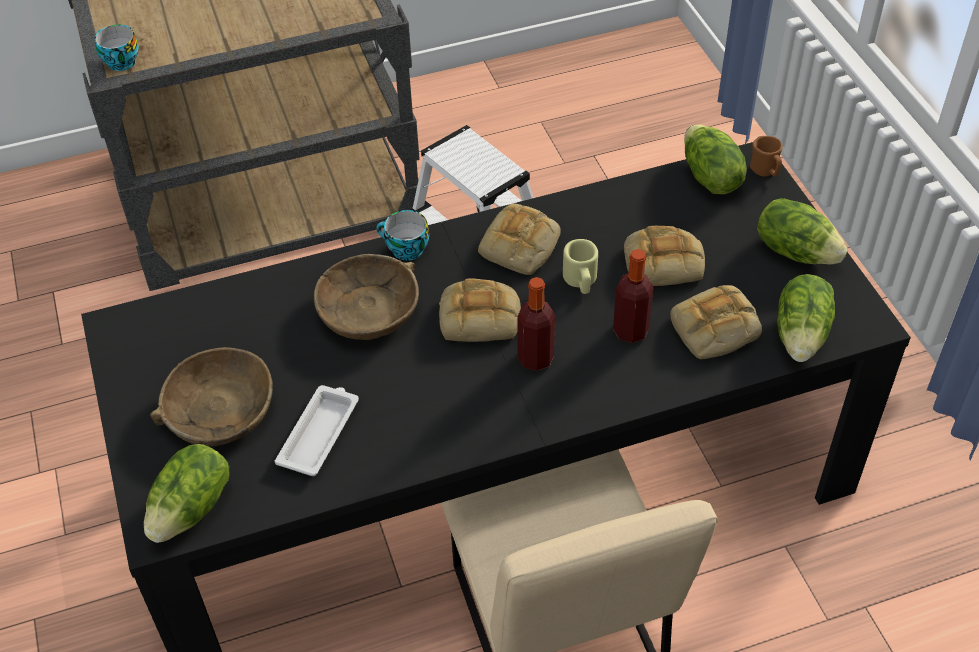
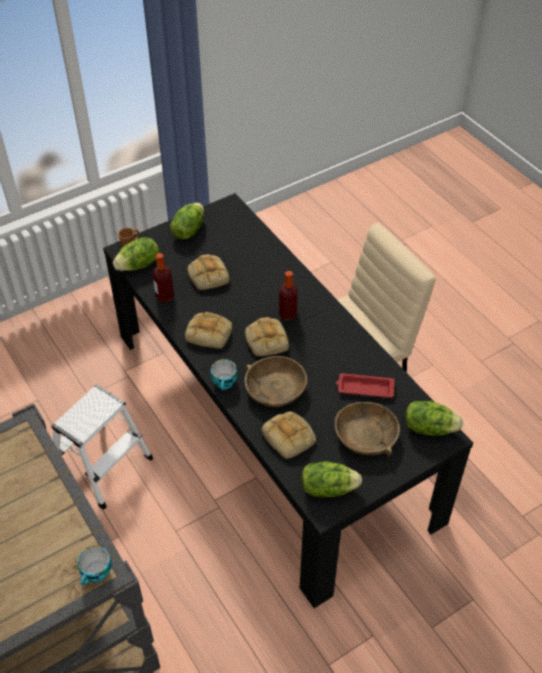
camera: 105 degrees left, 0 degrees up
(319, 433) = (364, 388): white tray -> red tray
(581, 280) = (229, 305): beige mug -> none
(630, 331) = (259, 282): bottle -> bottle (164, 296)
(714, 329) = (249, 253): bread -> bread (290, 437)
(802, 335) = (244, 225): lettuce -> lettuce (328, 487)

